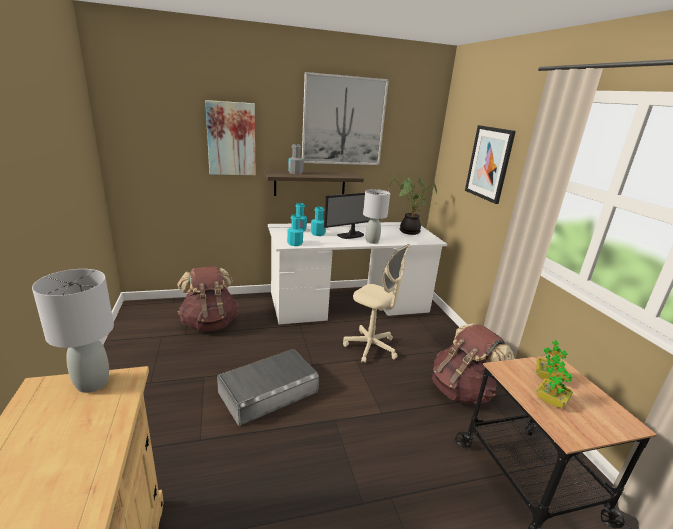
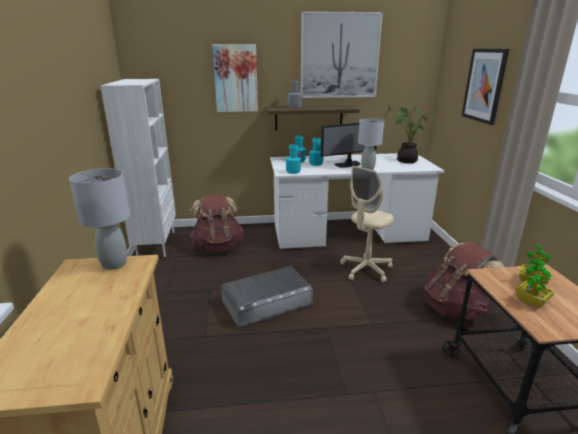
camera: 10 degrees right, 0 degrees up
(136, 321) = (156, 244): none -> white bookcase
(371, 347) = (366, 269): beige office chair -> beige office chair turned 90 degrees clockwise

